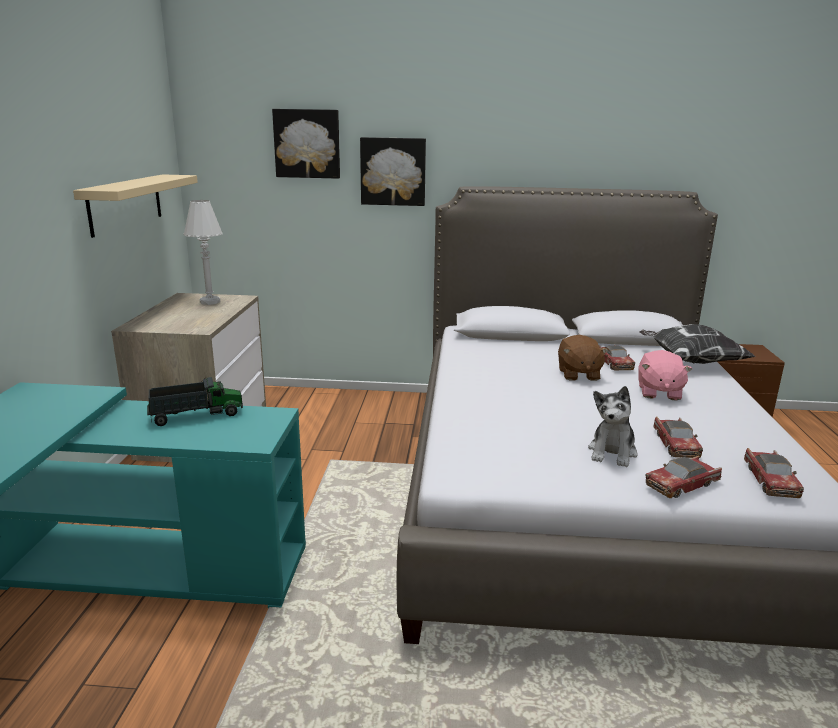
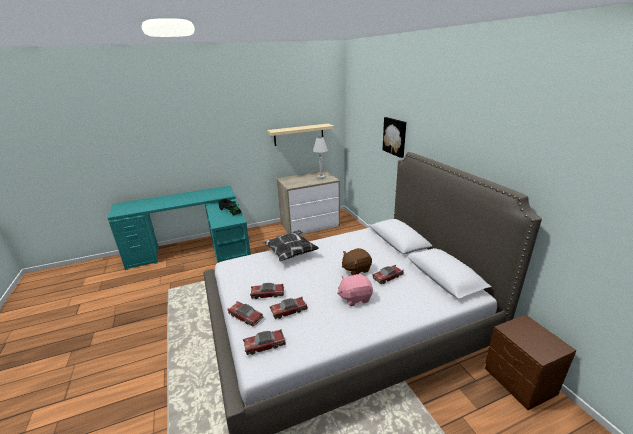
camera: 65 degrees right, 5 degrees up
(307, 143) = (372, 116): picture -> none
(612, 452) = (267, 294): plush toy -> toy car
(690, 361) = (426, 304): pillow -> pillow (291, 253)

